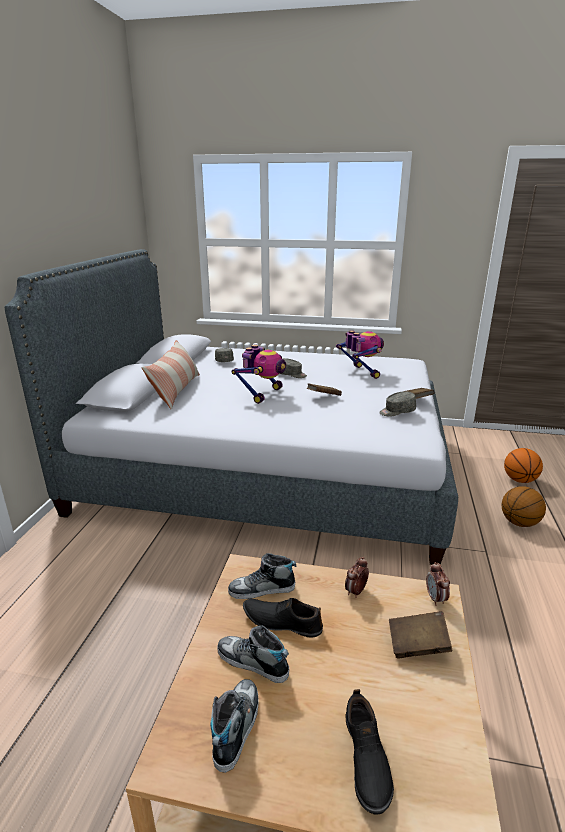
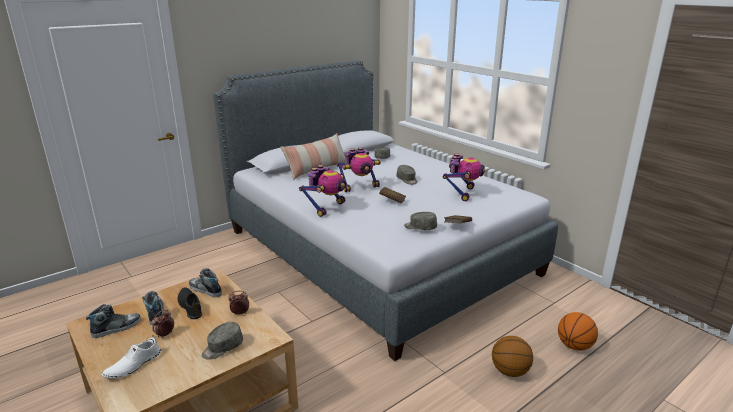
camera: 40 degrees right, 0 degrees up
(273, 425) = (327, 208): none -> toy robot
(365, 759) = (133, 365): black shoe -> white shoe
(417, 645) = (222, 347): brown book -> grey cap
(435, 598) = (268, 337): alarm clock -> alarm clock (165, 334)

